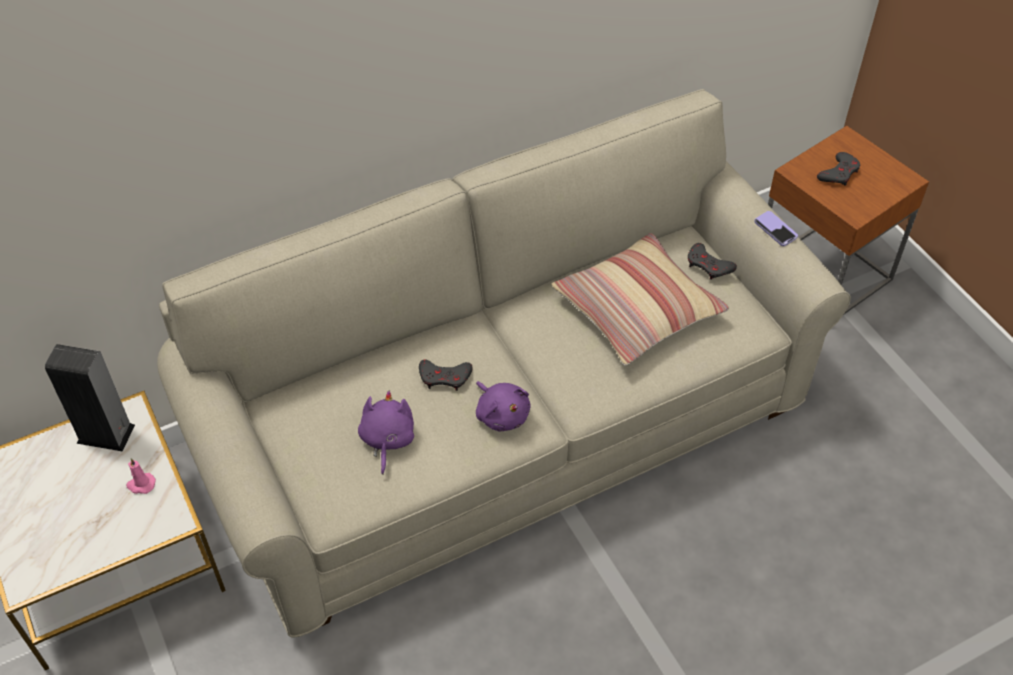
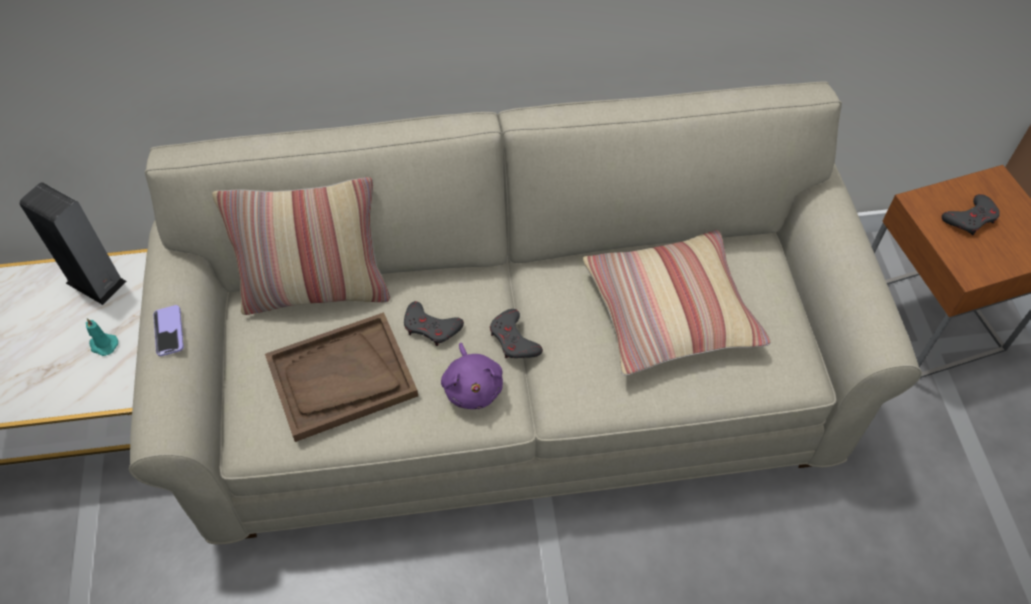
camera: 20 degrees right, 5 degrees up
(141, 484) = (103, 345): pink candle -> turquoise candle
(329, 376) = (316, 290): none -> pillow
(387, 440) = (341, 378): purple plush toy -> brown tray
(708, 265) = (773, 284): grey game controller -> grey game controller (514, 339)
(775, 229) = (859, 267): phone -> phone (169, 331)

